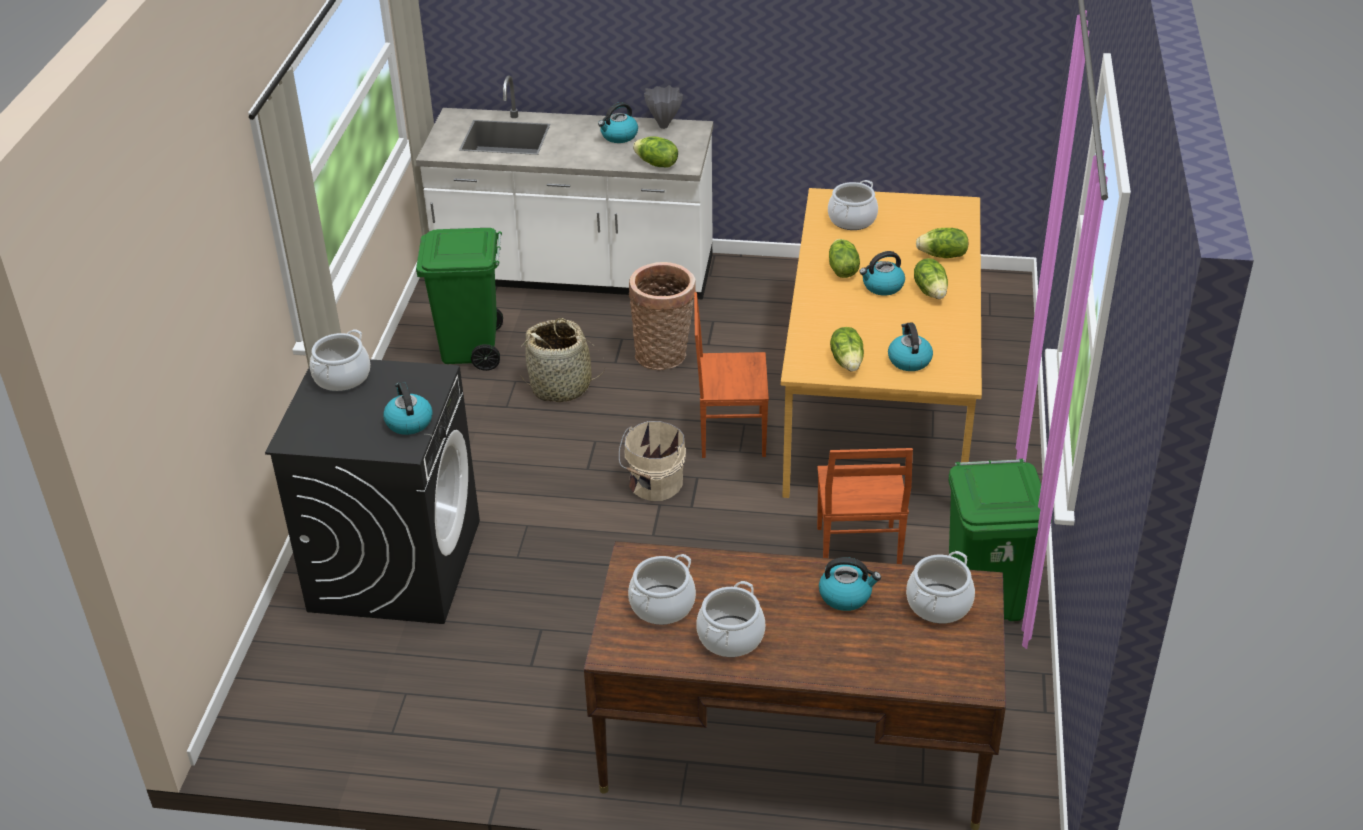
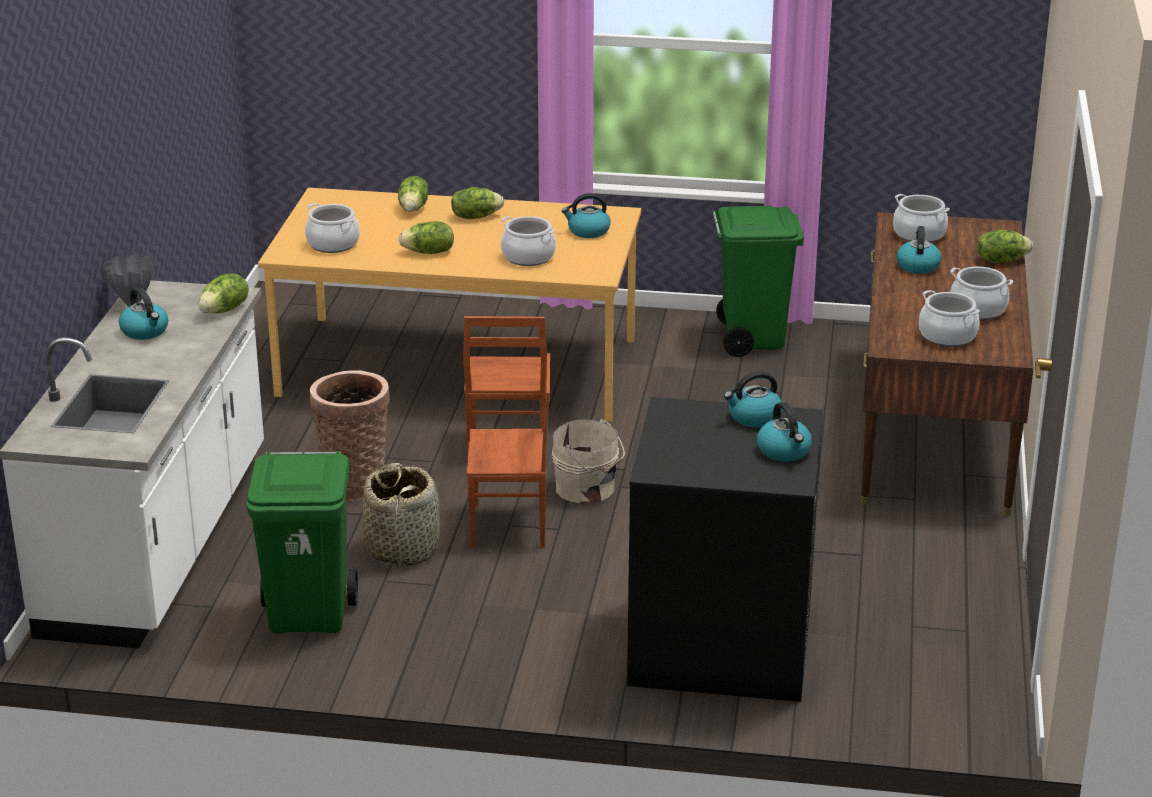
camera: 90 degrees left, 10 degrees down
(342, 377) = (673, 461): cooking pot -> cooking pot (528, 257)
(847, 362) = (588, 256): lettuce -> lettuce (1001, 260)
(857, 551) = (689, 389): brown chair -> brown chair (510, 526)
(882, 286) = (463, 236): kettle -> kettle (784, 451)

